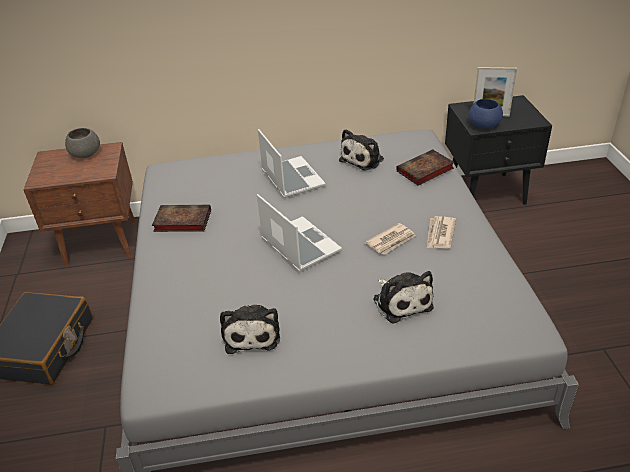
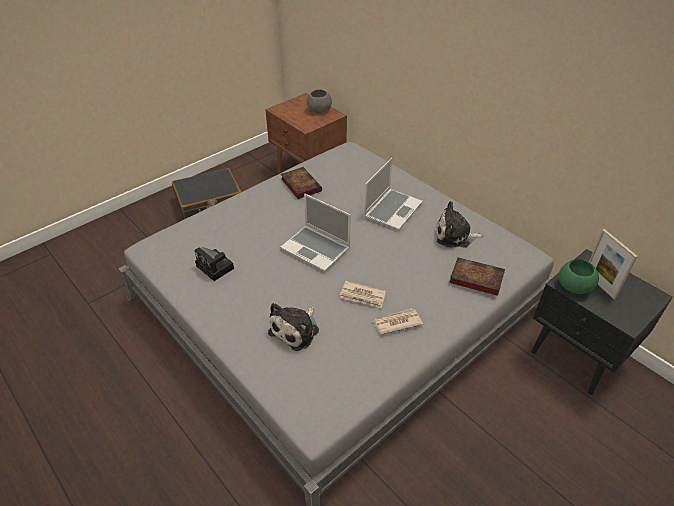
camera: 55 degrees right, 5 degrees up
(252, 333) = (216, 268): plush toy -> camera
(299, 245) = (316, 249): laptop -> laptop turned 105 degrees clockwise
(484, 125) = (573, 286): blue bowl -> green bowl

